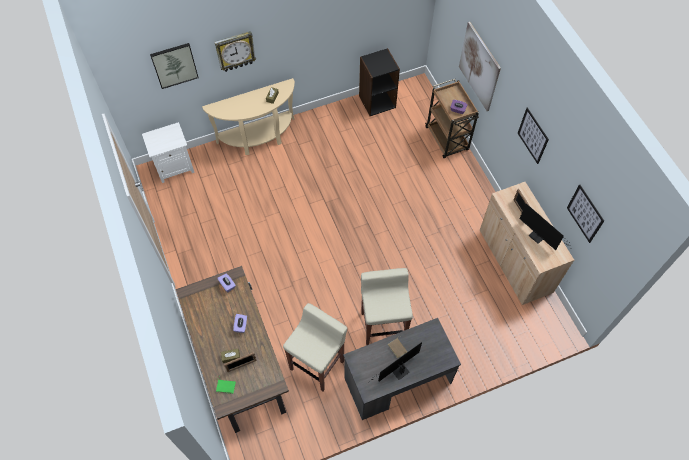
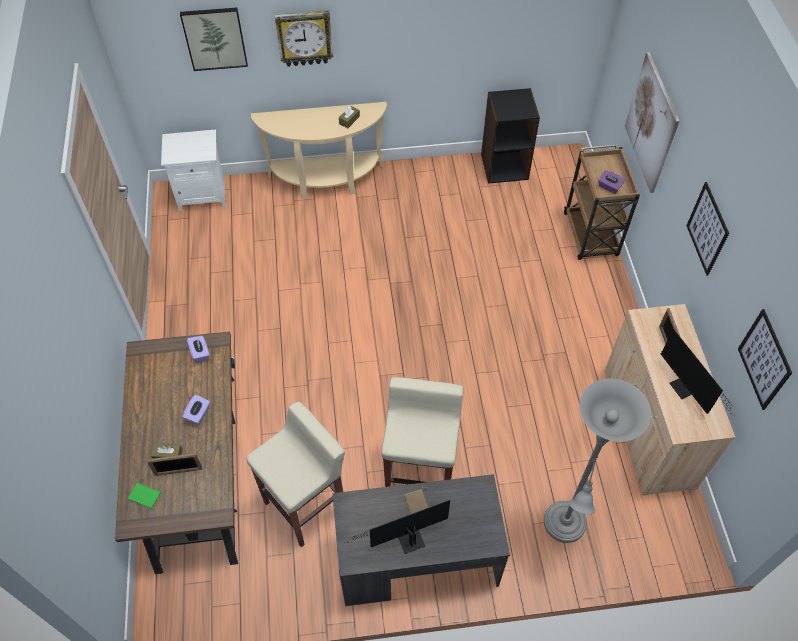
camera: 15 degrees right, 5 degrees down
(480, 337) = (563, 528): none -> grey floor lamp

